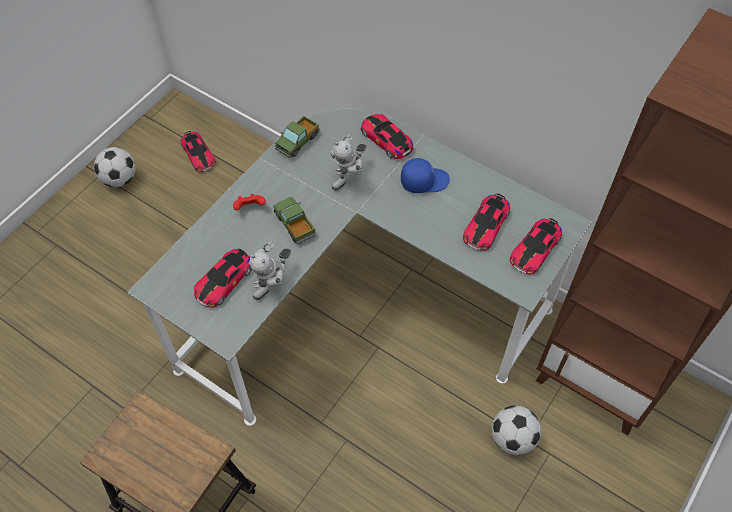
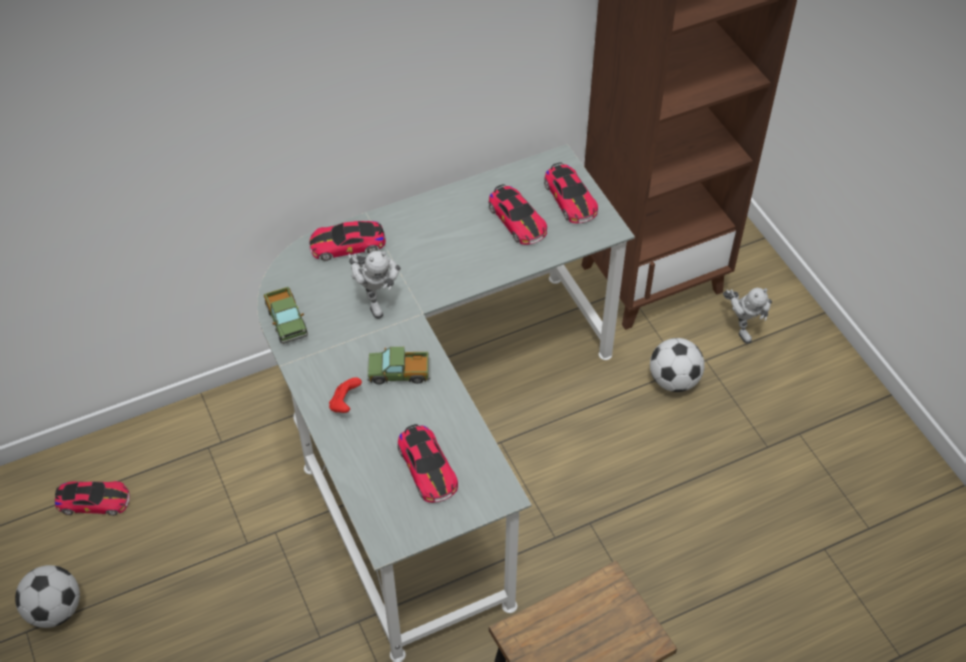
camera: 60 degrees left, 5 degrees down
(273, 286) = (465, 425): toy robot -> toy robot (741, 327)
(424, 180) = (425, 240): blue cap -> none

